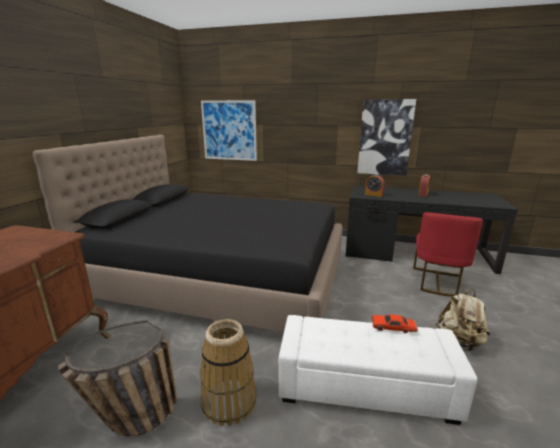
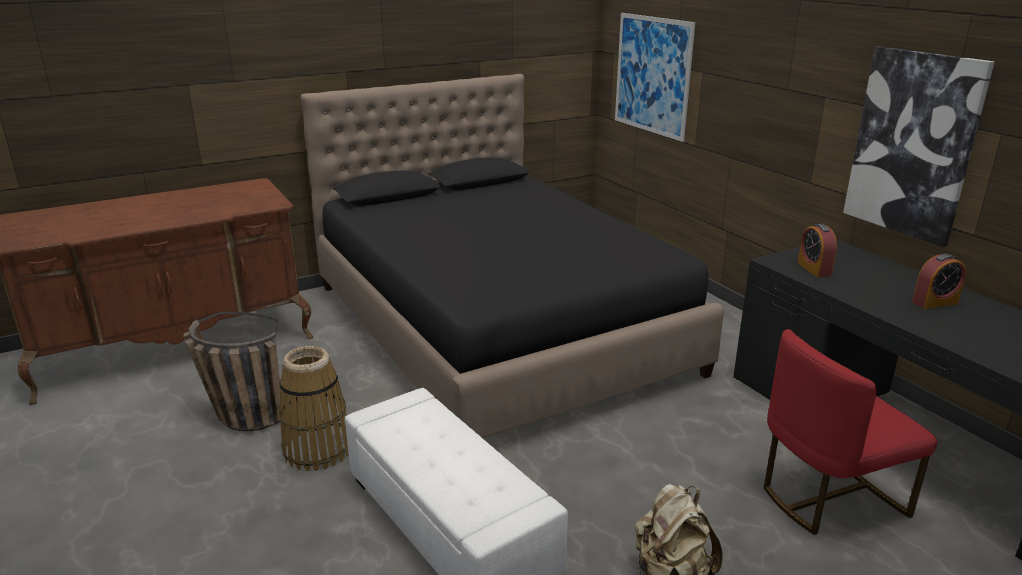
camera: 45 degrees right, 5 degrees up
(393, 327) = (496, 461): red toy car -> none

